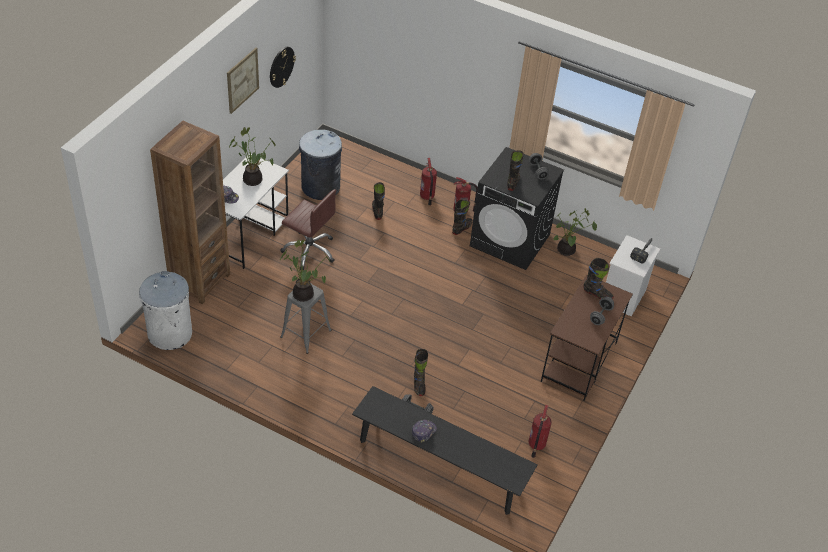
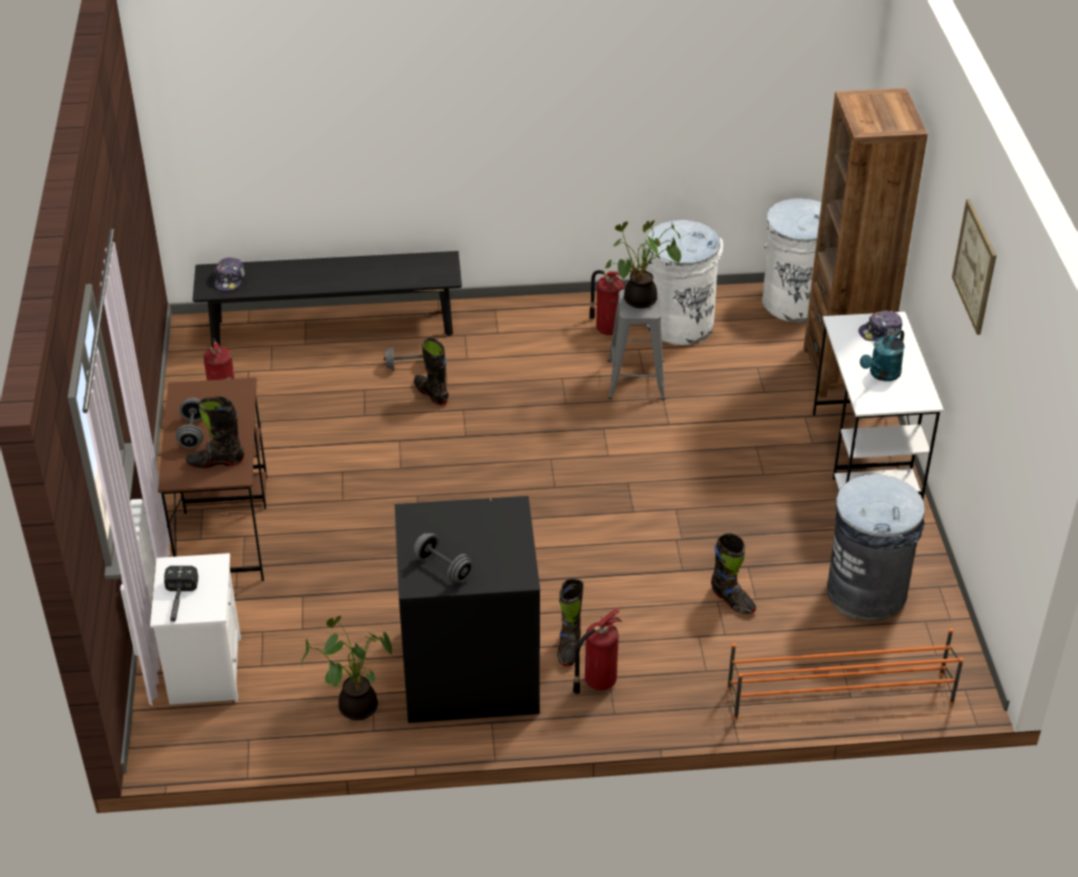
camera: 150 degrees right, 5 degrees down
(246, 355) = (679, 323): none -> white trash can
(254, 179) = (881, 374): potted plant -> turquoise watering can
(281, 67) = (1004, 392): wall clock -> none
(310, 250) = (758, 483): brown office chair -> none
(375, 162) = (838, 695): none -> orange shoe rack
(423, 431) = (357, 270): cap -> cap (230, 279)
(427, 197) = (681, 675): fire extinguisher -> fire extinguisher (607, 328)
(513, 182) = (469, 524): black boot -> none

